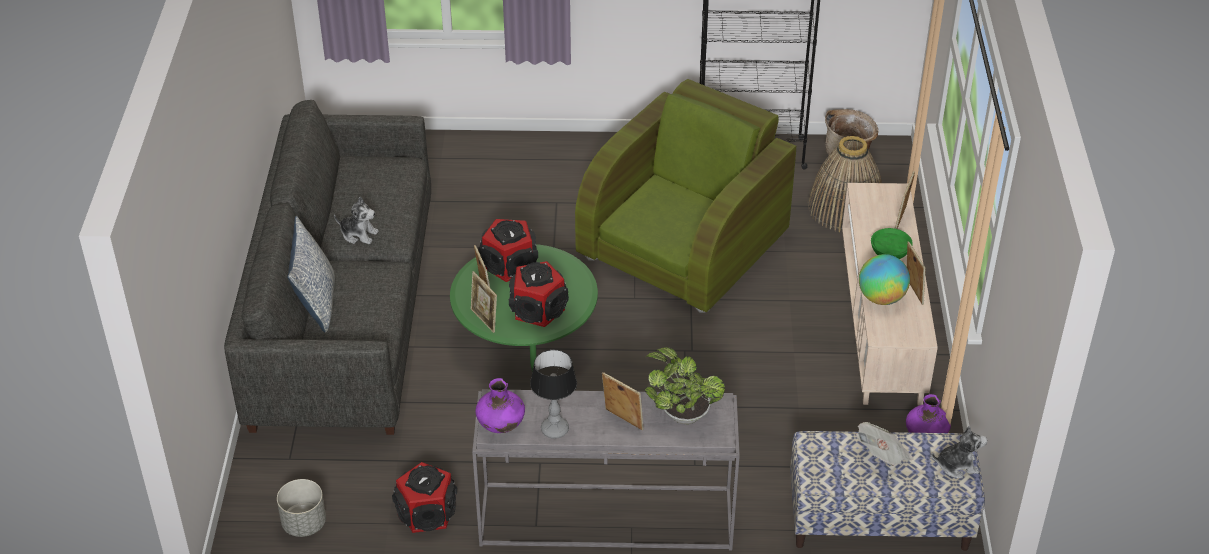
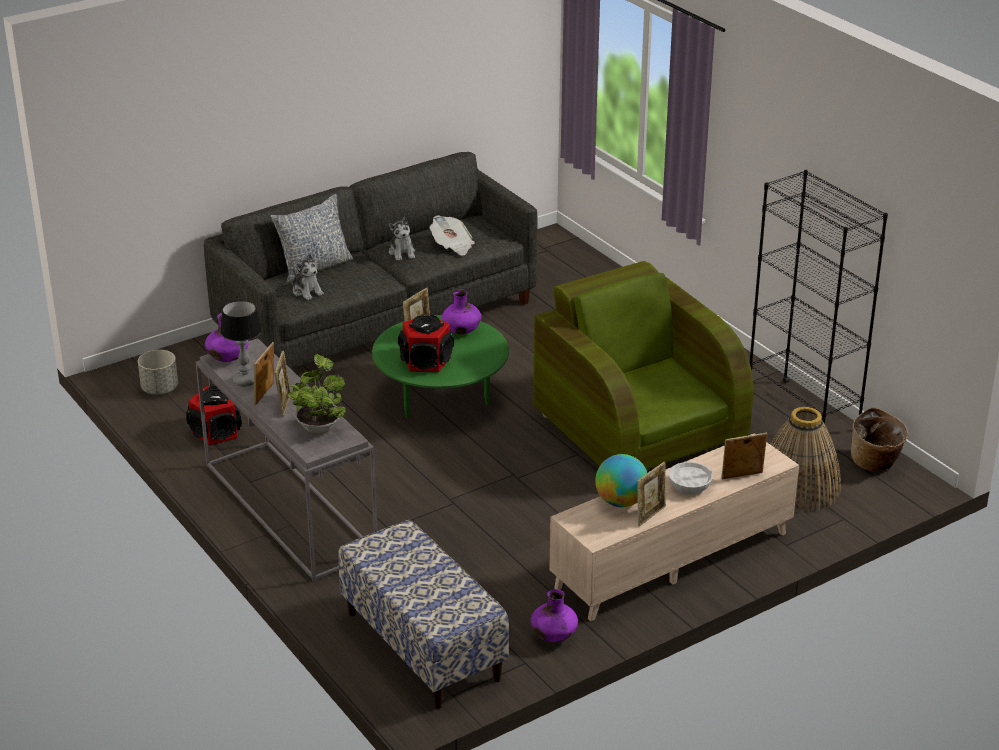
camera: 55 degrees right, 10 degrees down
(484, 320) = (388, 345): picture frame -> picture frame (265, 395)
(509, 265) = (462, 331): speaker -> purple vase
(685, 246) = (639, 427): green armchair -> green armchair turned 120 degrees counterclockwise
(883, 455) = (428, 572): newspaper -> newspaper (452, 246)
(890, 251) = (690, 486): green bowl -> white bowl
(957, 465) = (457, 616): plush toy -> plush toy (307, 291)

